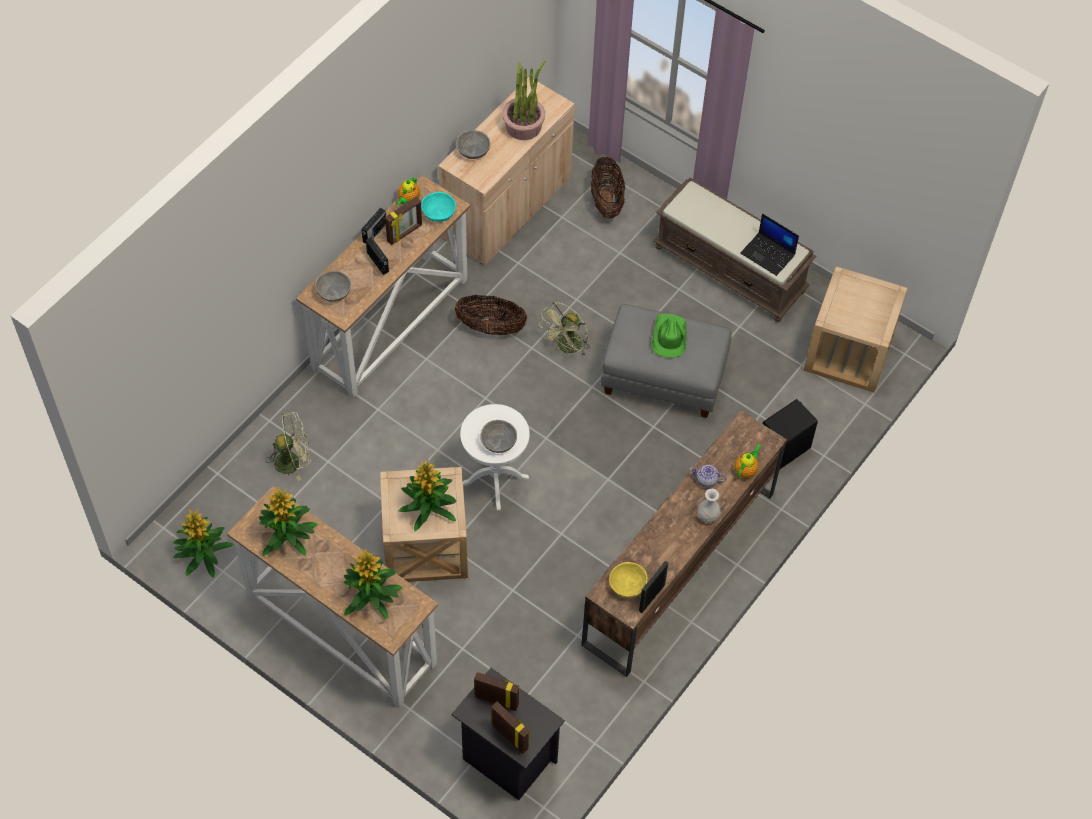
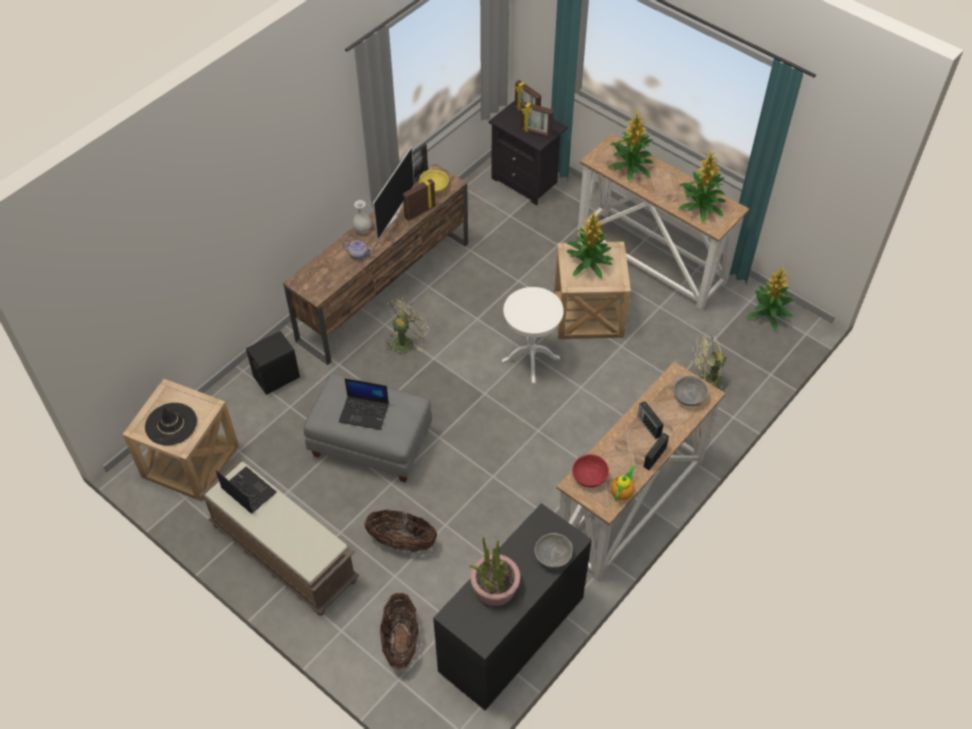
camera: 175 degrees left, 5 degrees down
(405, 233) = (623, 455): picture frame -> picture frame (419, 211)
(438, 213) = (590, 477): turquoise bowl -> red bowl
(491, 327) = (531, 498): basket -> basket (402, 541)
(498, 441) = (530, 302): grey bowl -> none
(507, 208) = (511, 635): beige cabinet -> black cabinet
(566, 347) = (459, 475): green fan -> green fan (405, 341)
(669, 337) = (365, 412): green hat -> laptop
(674, 538) = (392, 216): none -> television
(746, 470) = (323, 261): teapot -> none
(862, 298) = (171, 424): none -> black hat

